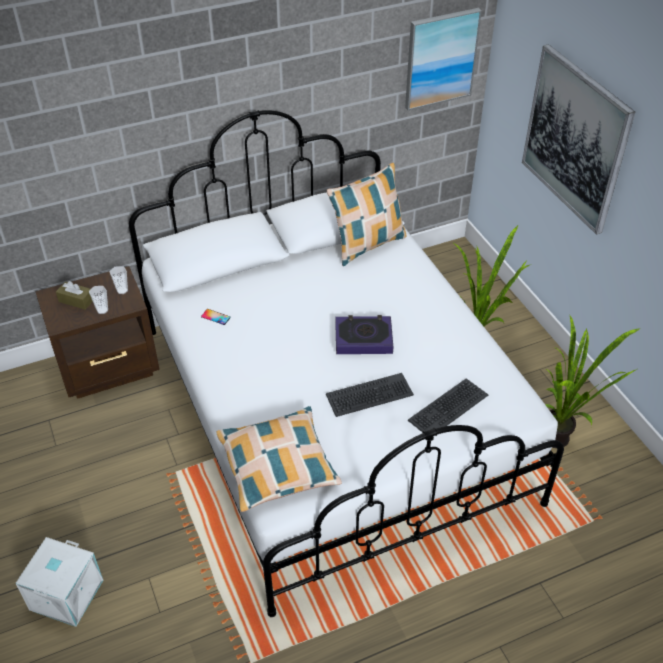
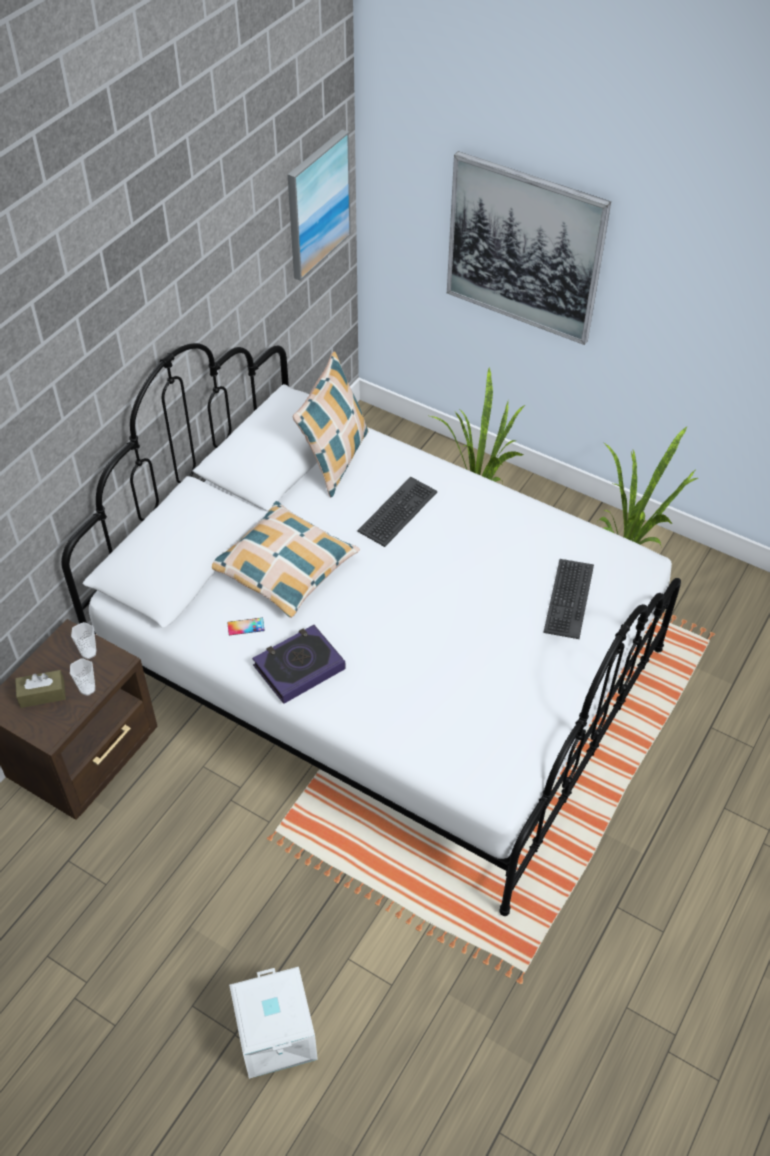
camera: 35 degrees left, 5 degrees up
(278, 465) = (462, 751): pillow -> pillow (284, 567)
(363, 338) = (425, 568): book -> book (299, 667)
(369, 395) = (485, 627): keyboard -> keyboard (398, 512)

